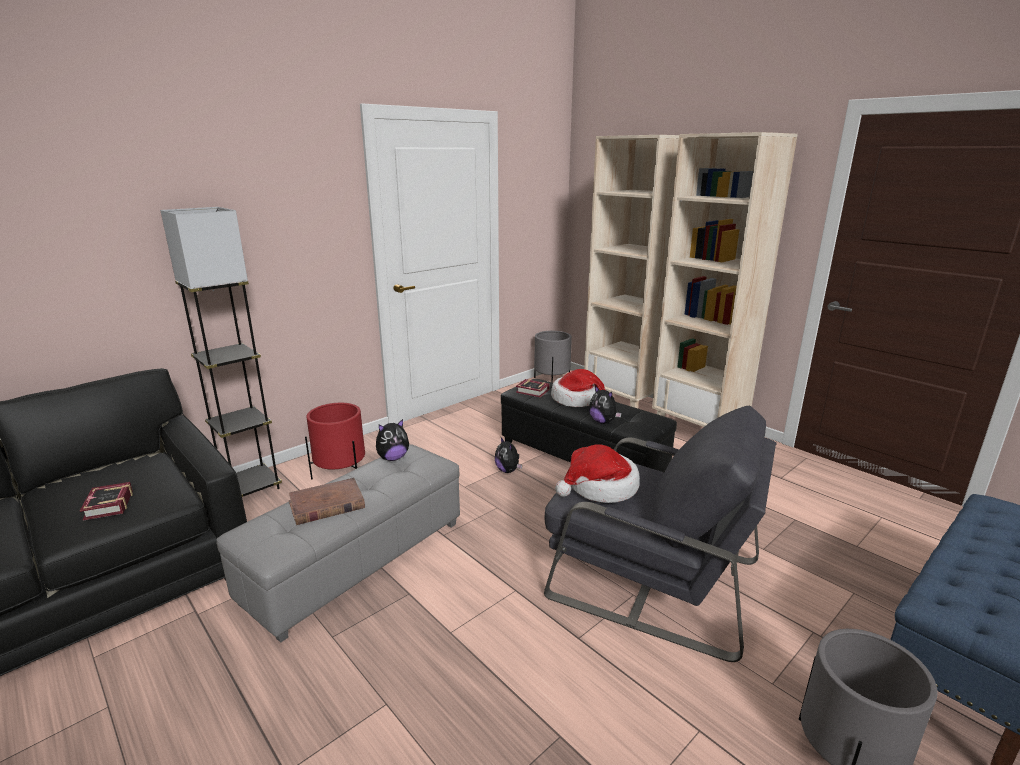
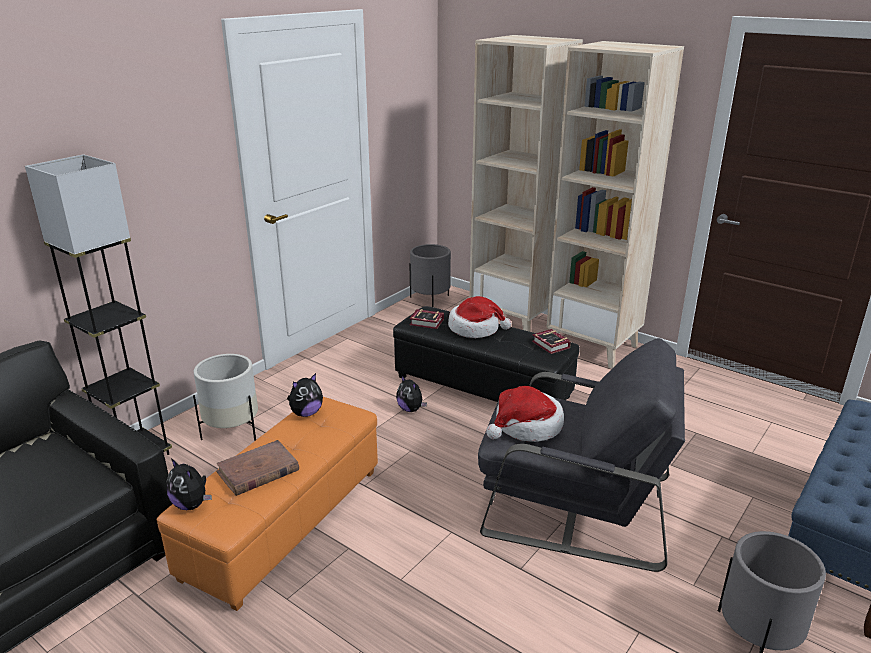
camera: 10 degrees left, 5 degrees up
(107, 506) = (33, 500): book -> book (551, 345)
(341, 474) = (232, 431): red planter -> white planter
(357, 559) = (284, 521): grey ottoman -> orange ottoman
(603, 421) = (508, 352): plush toy -> plush toy (191, 504)

